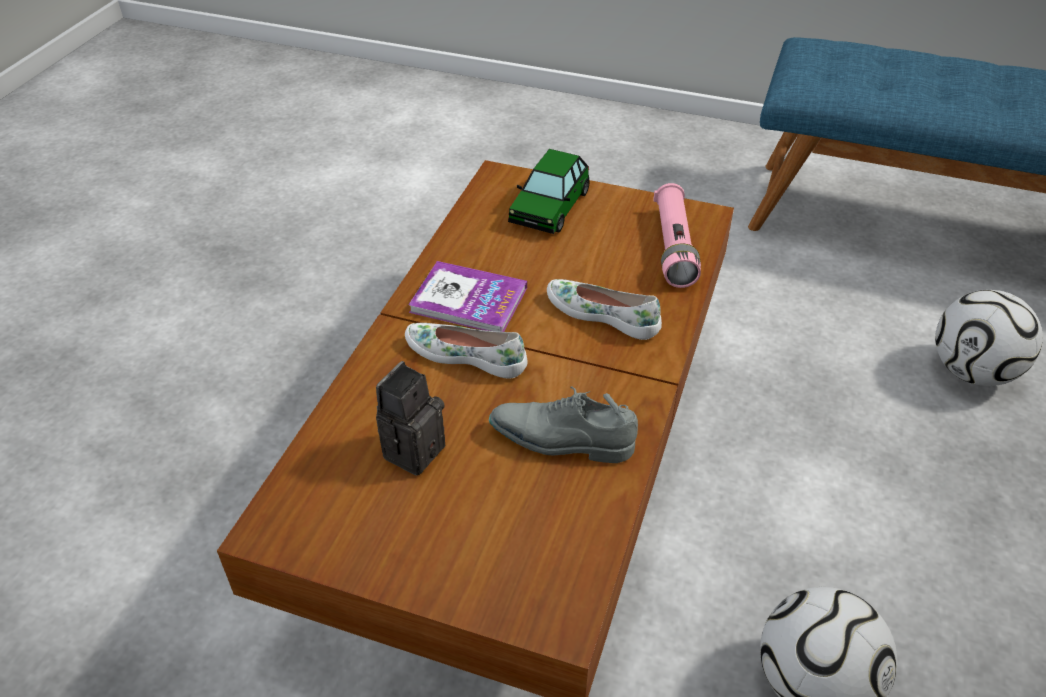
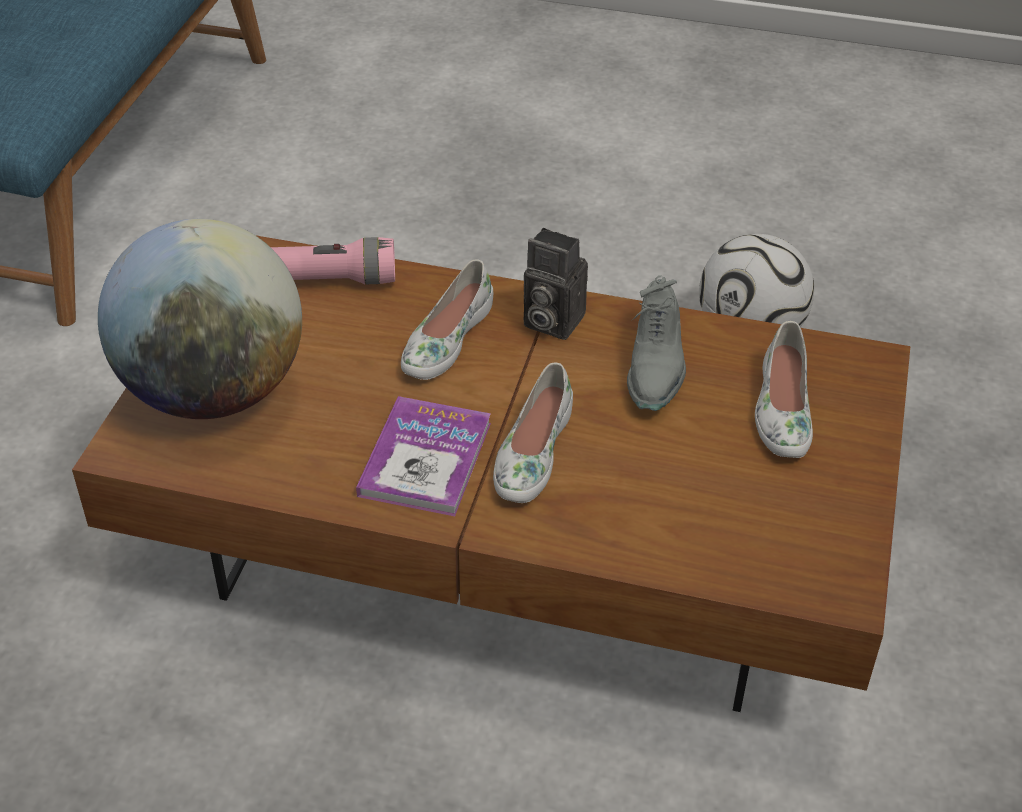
camera: 95 degrees left, 0 degrees up
(412, 448) = (693, 484): camera -> camera (549, 321)
(496, 527) = (781, 410): none -> white shoe
(549, 207) = (214, 391): toy car -> globe
(972, 371) = (354, 187): football -> none

